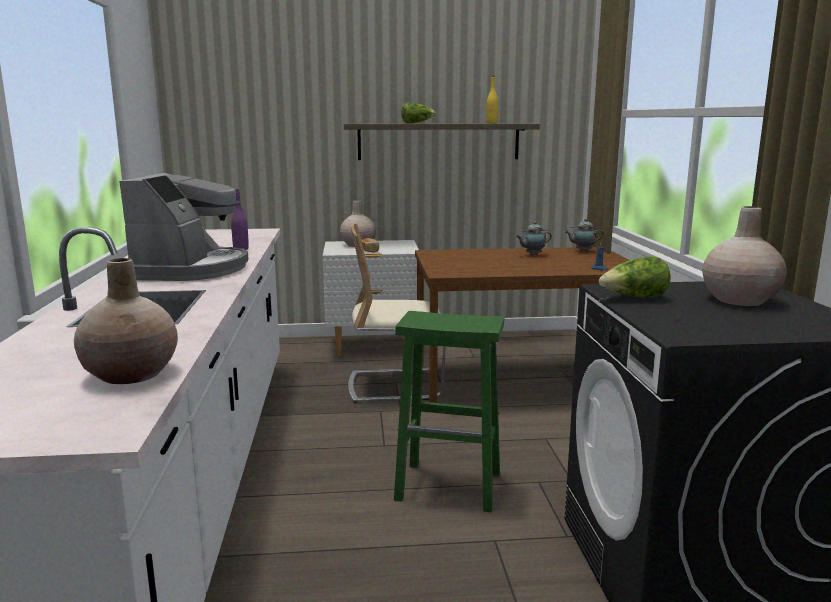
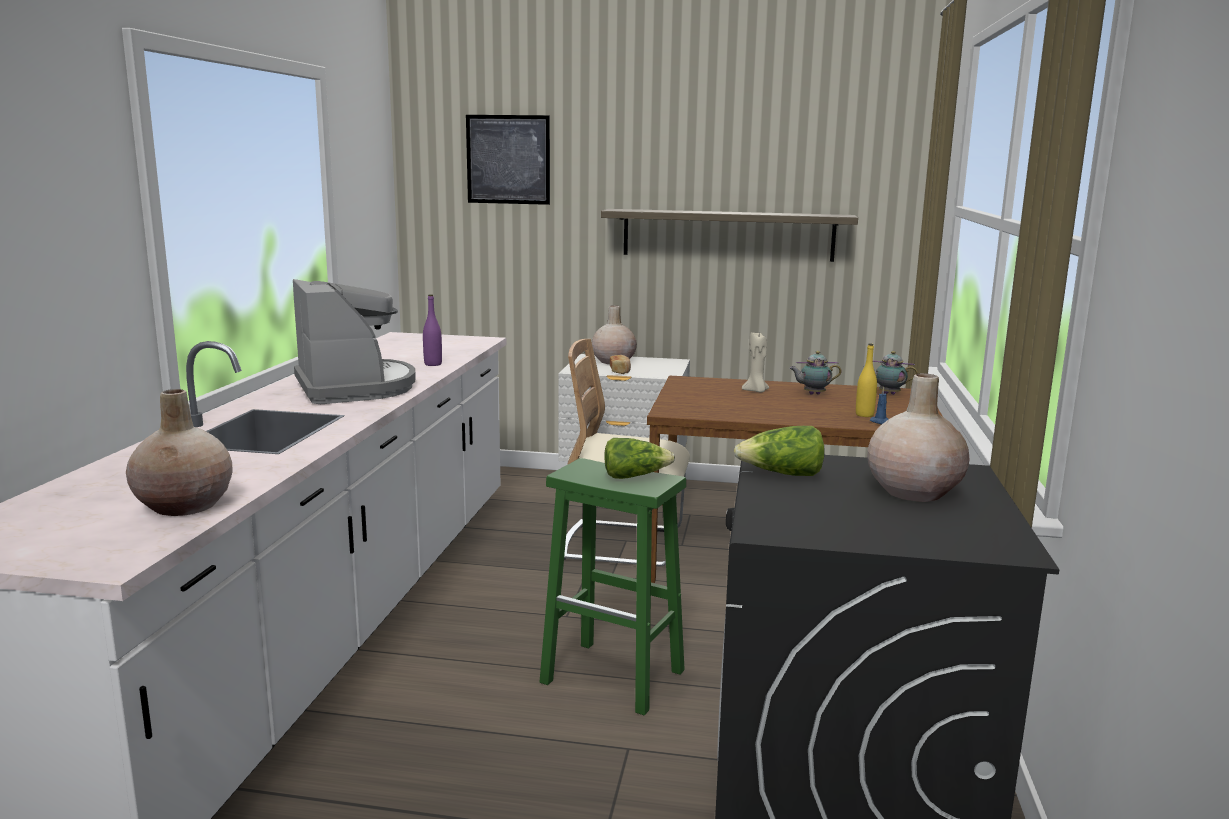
camera: 15 degrees right, 0 degrees up
(191, 269) = (355, 387): coffee machine -> coffee machine turned 45 degrees counterclockwise
(258, 85) = (508, 159): none -> picture
(417, 123) = (697, 211): lettuce -> lettuce (634, 476)
(490, 256) = (756, 391): none -> beige candle
(491, 123) = (794, 214): yellow bottle -> yellow bottle (864, 415)

